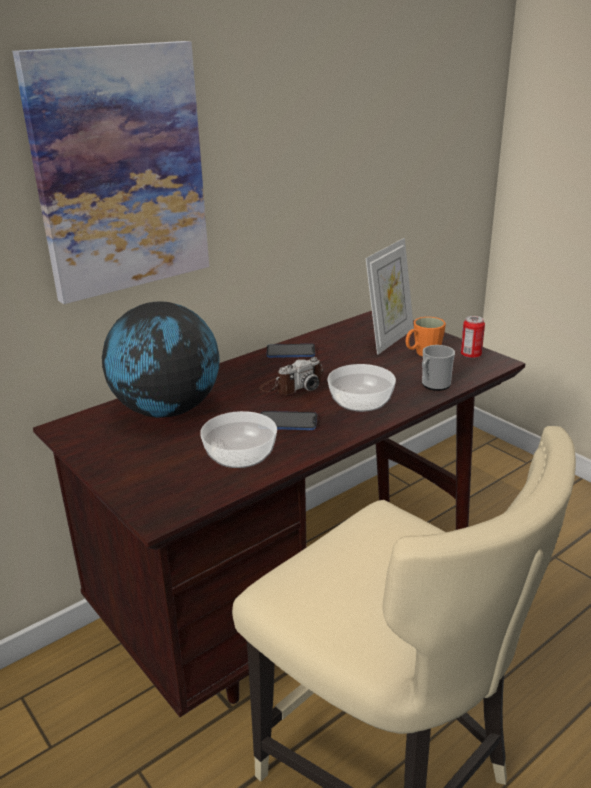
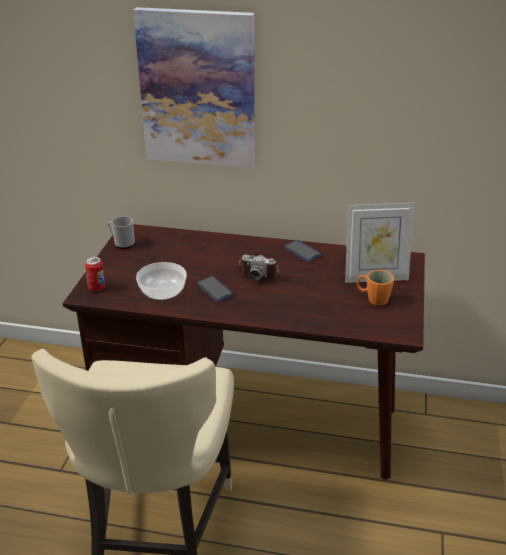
camera: 50 degrees right, 5 degrees up
(168, 410) = (181, 248): globe -> none
(360, 402) = (270, 303): bowl -> none
(433, 385) = (331, 321): mug -> mug (122, 243)
(471, 355) = (399, 319): can -> can (97, 287)

